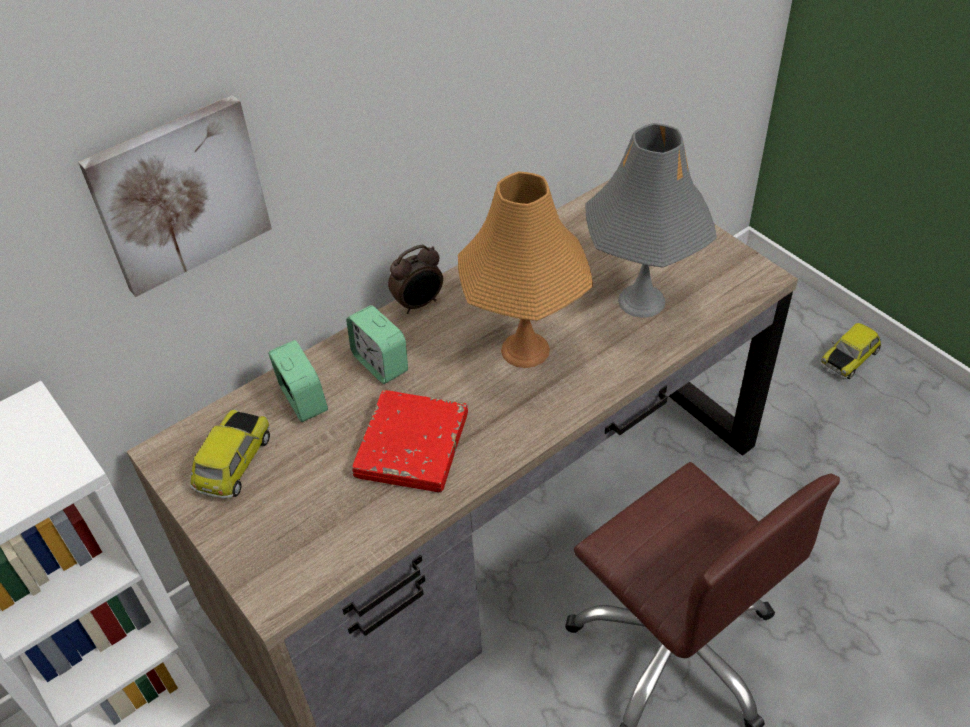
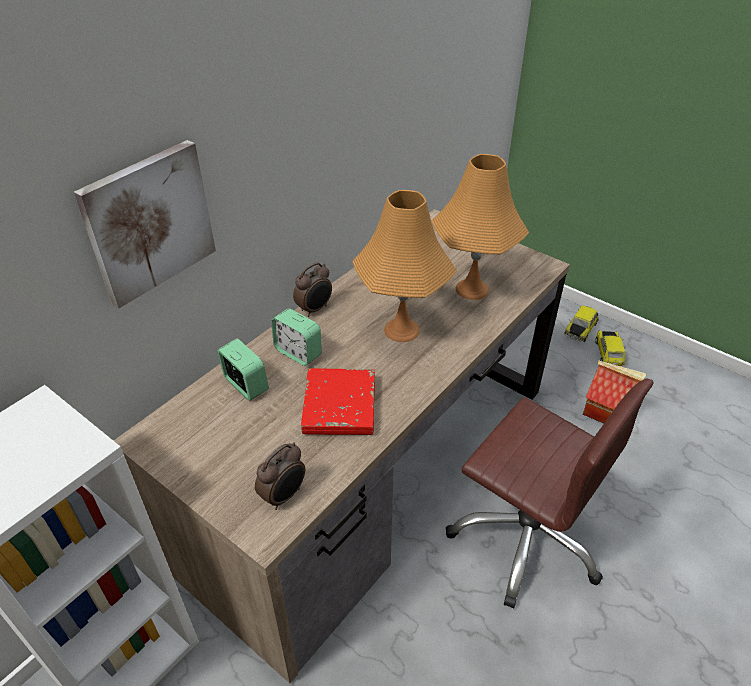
camera: 15 degrees left, 5 degrees down
(234, 463) = (203, 438): toy car -> toy car (609, 354)
(310, 555) = (284, 496): none -> alarm clock
(642, 300) = (472, 289): grey table lamp -> orange table lamp
(849, 490) = (607, 411): none -> toy house

